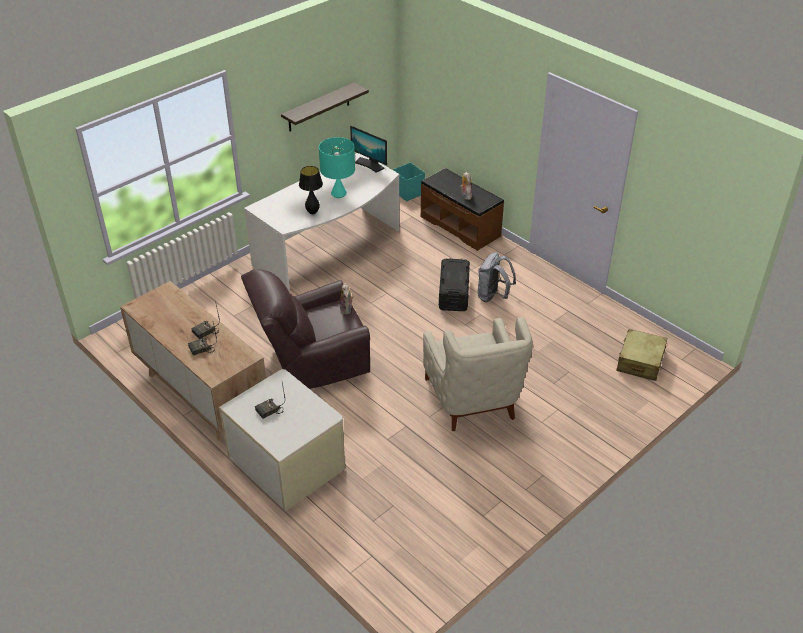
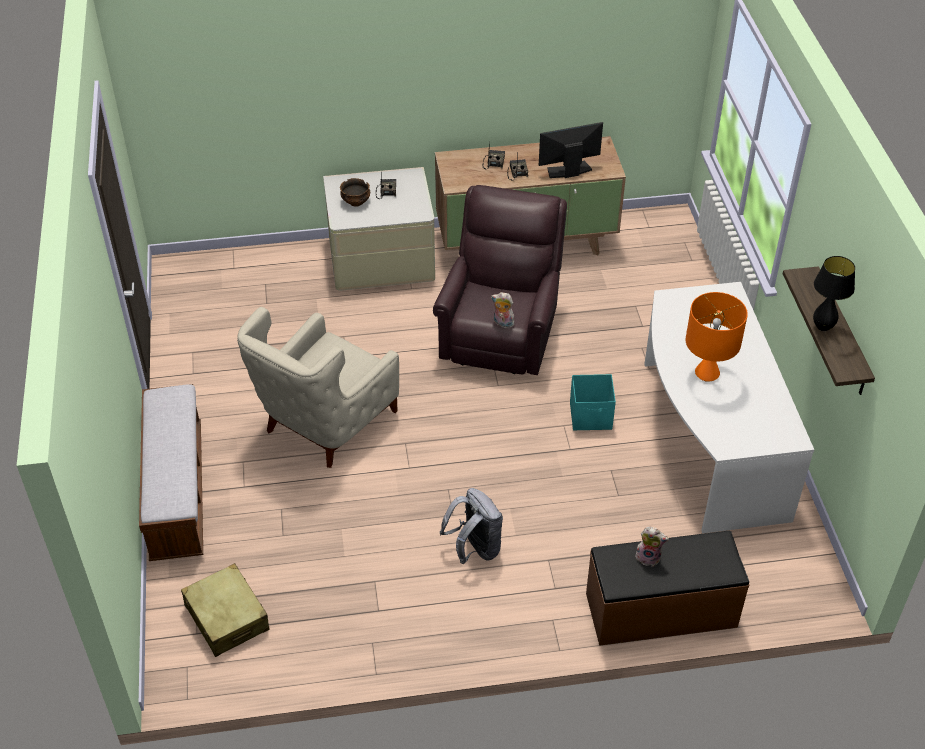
camera: 125 degrees right, 5 degrees up
(297, 421) = (356, 202): none -> bowl
(312, 212) = (682, 333): black table lamp -> black table lamp (822, 327)
(339, 194) = (706, 374): turquoise table lamp -> orange table lamp
(369, 164) = (765, 441): monitor -> monitor (569, 171)
(408, 192) = (800, 599): turquoise storage box -> turquoise storage box (591, 416)
(454, 293) = (514, 512): black storage box -> none
(473, 402) = (325, 424): beige armchair -> beige armchair turned 75 degrees counterclockwise
(596, 437) = (177, 492): none -> bench

